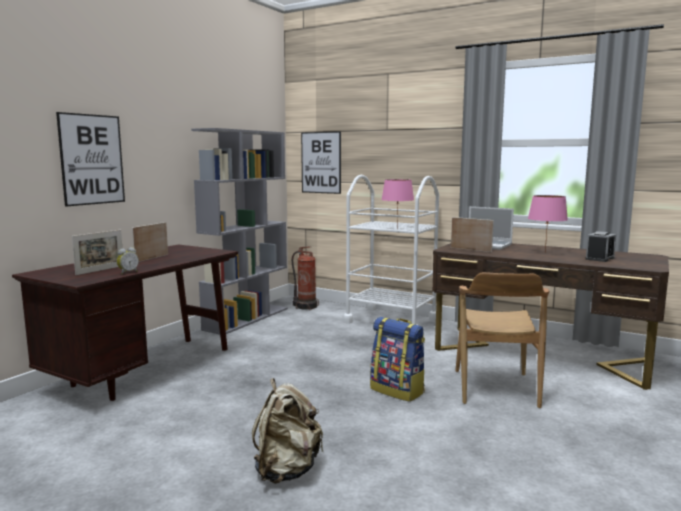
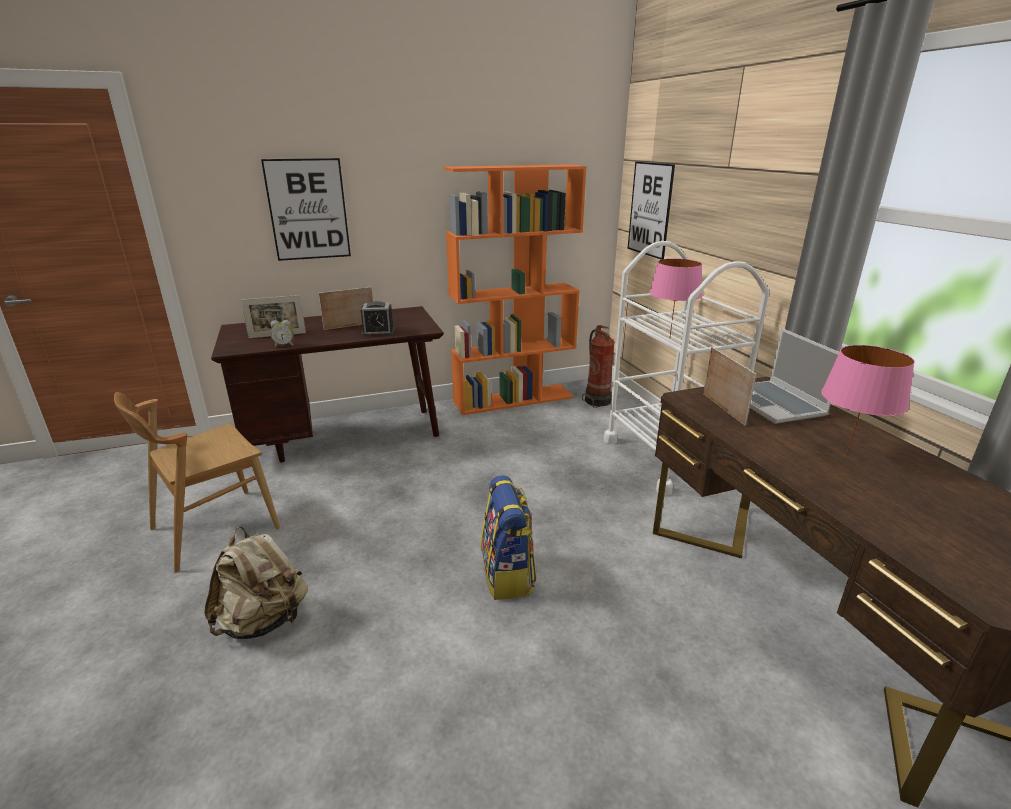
camera: 40 degrees right, 15 degrees up
(247, 318) = (514, 399): grey bookcase -> orange bookcase
(495, 388) = (631, 639): brown chair -> brown chair (214, 528)
(599, 258) = (928, 517): alarm clock -> alarm clock (378, 332)

